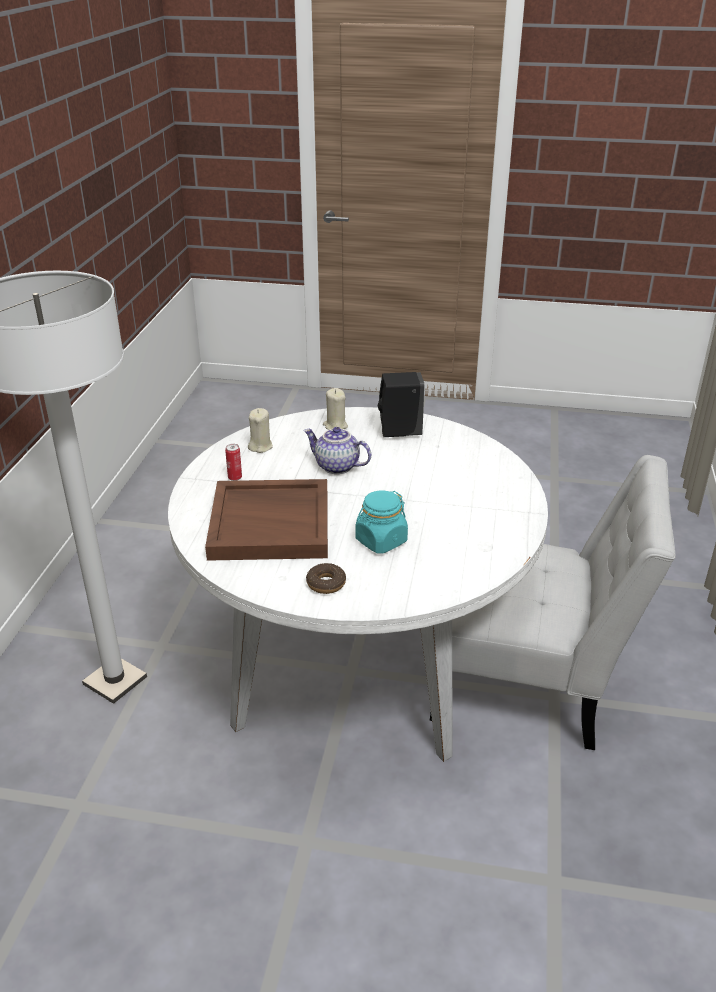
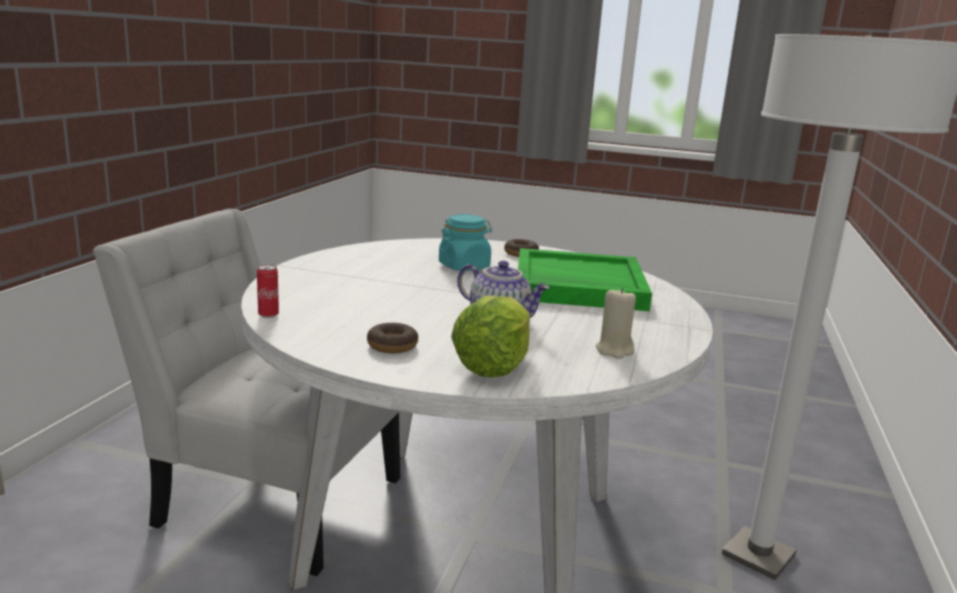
camera: 175 degrees left, 15 degrees down
(235, 478) = (636, 322): can -> can (268, 315)
(271, 523) = (577, 285): brown tray -> green tray
(335, 426) = (494, 365): beige candle -> lettuce
(398, 433) = (392, 346): black soap dispenser -> donut

